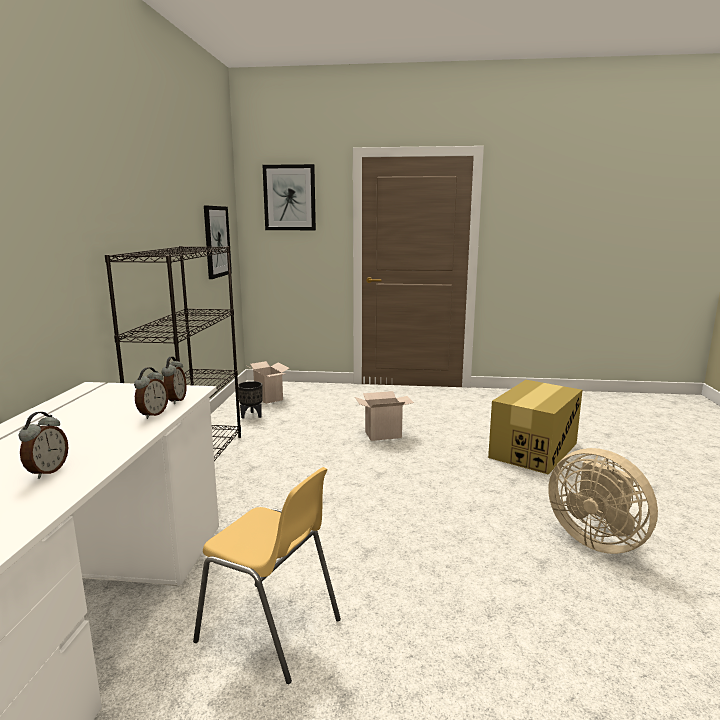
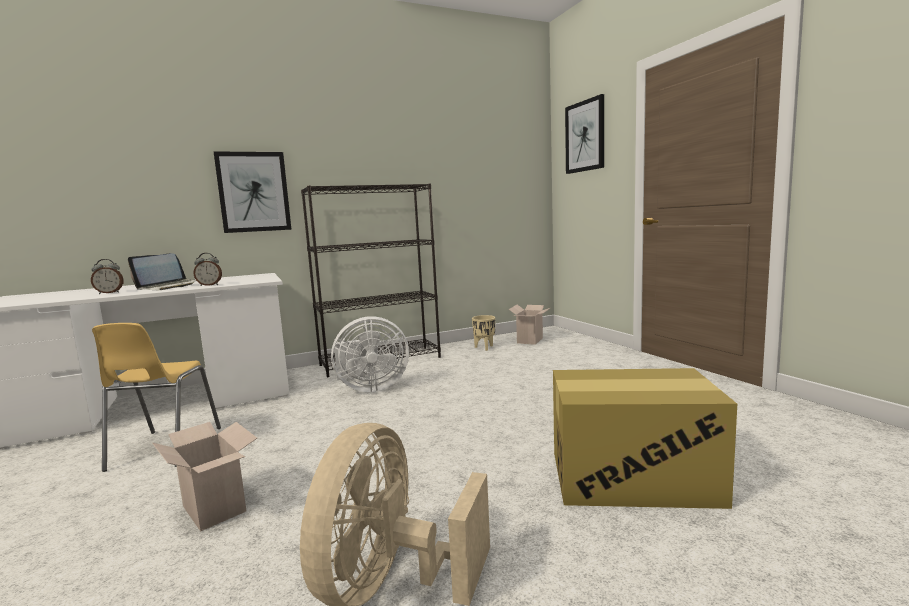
camera: 60 degrees right, 5 degrees down
(86, 435) = (169, 287): none -> laptop
(175, 400) = (241, 282): alarm clock -> none
(216, 241) = (498, 186): picture -> picture (253, 192)
(251, 415) = (485, 347): black planter -> beige planter
(270, 484) = (370, 388): none -> white fan
(384, 434) = (528, 393): cardboard box -> cardboard box (217, 509)

